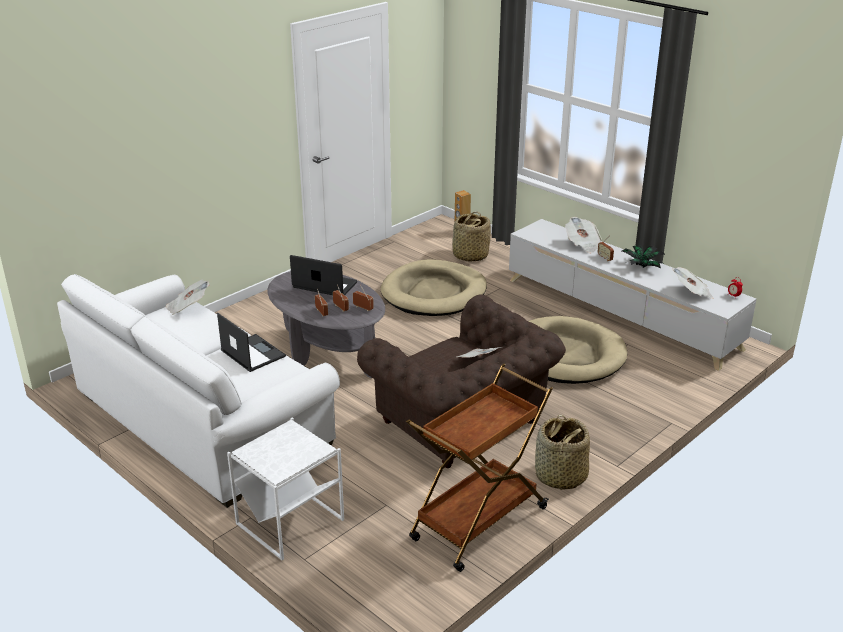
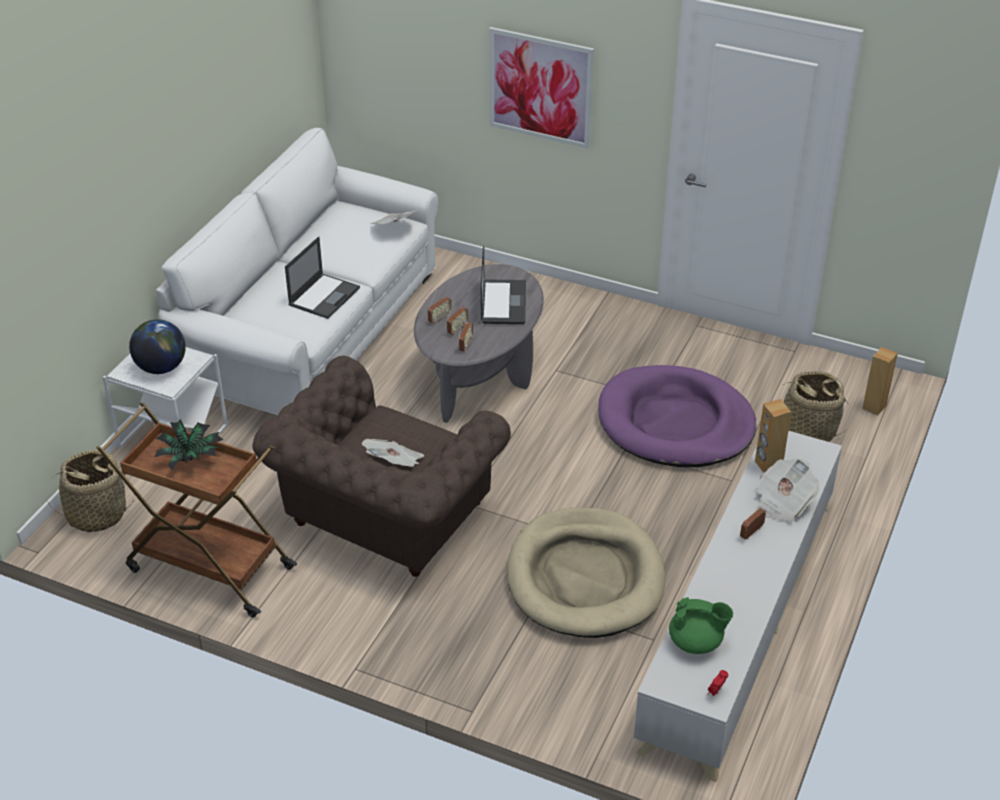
camera: 70 degrees right, 10 degrees up
(210, 146) = (540, 87): none -> picture
(288, 450) = (161, 367): none -> globe
(434, 293) = (675, 423): beige dog bed -> purple dog bed
(548, 241) = (768, 465): none -> brown speaker
(560, 476) = (316, 620): basket -> basket (96, 514)
(641, 266) = (752, 576): potted plant -> potted plant (190, 459)
(692, 293) = (696, 642): newspaper -> green teapot

